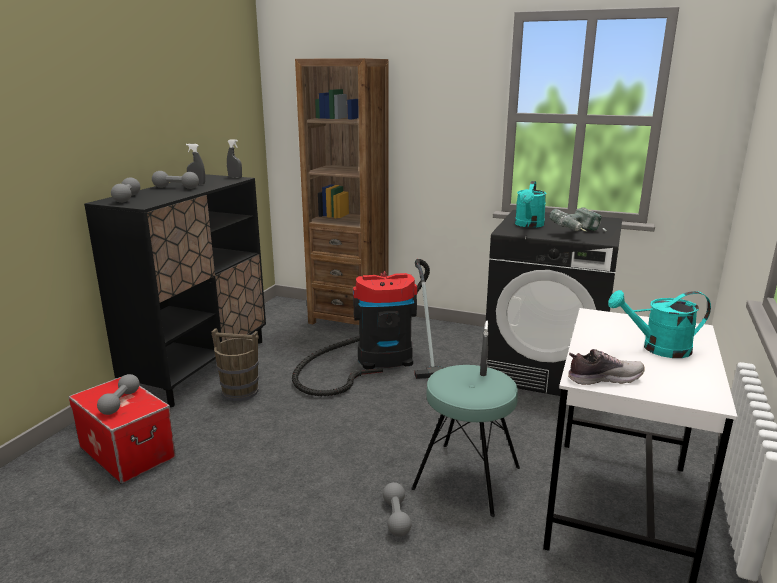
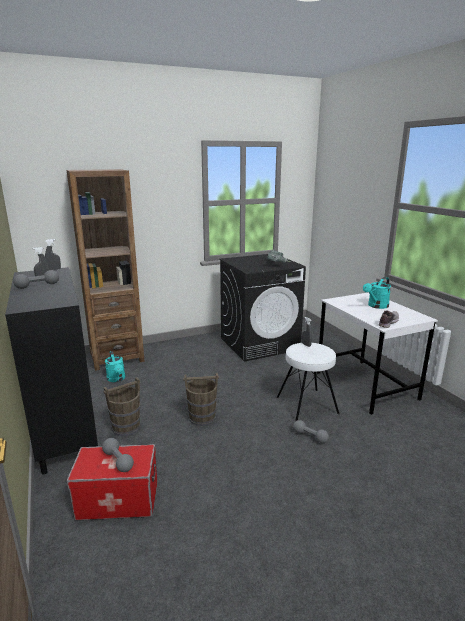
camera: 45 degrees left, 0 degrees up
(127, 198) = (30, 302): grey dumbbell -> none
(318, 421) = (202, 418): none -> brown bucket
(378, 360) = (177, 373): vacuum cleaner -> none
(467, 478) = (307, 405): turquoise stool -> white stool
(529, 225) = (249, 265): turquoise watering can -> turquoise watering can (117, 379)

